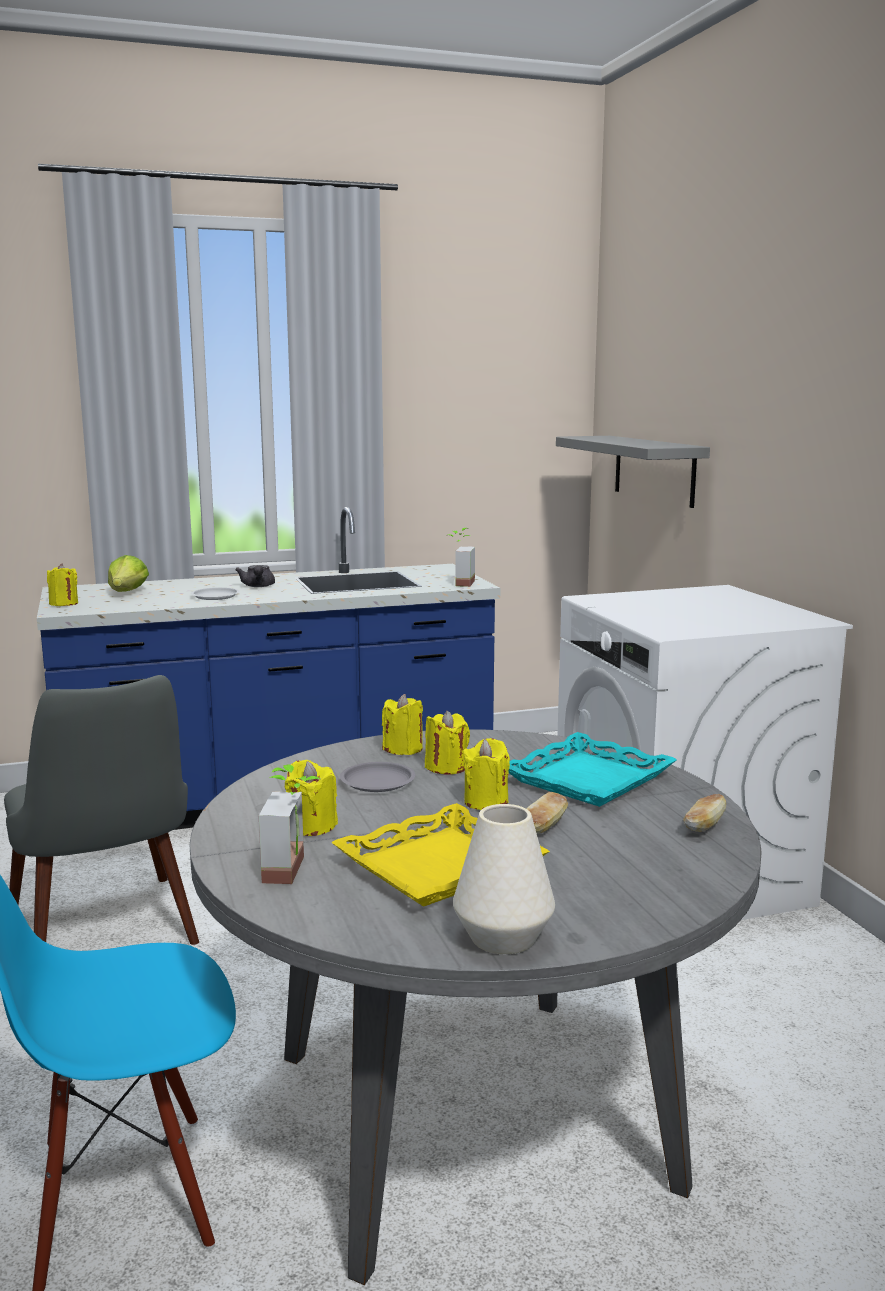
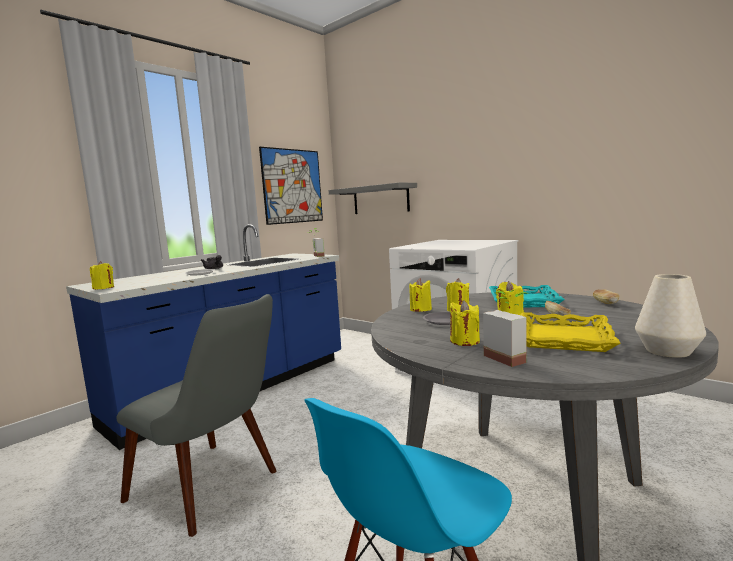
camera: 30 degrees left, 5 degrees down
(127, 592) = (137, 280): lettuce -> none
(484, 424) = (292, 186): none -> picture

